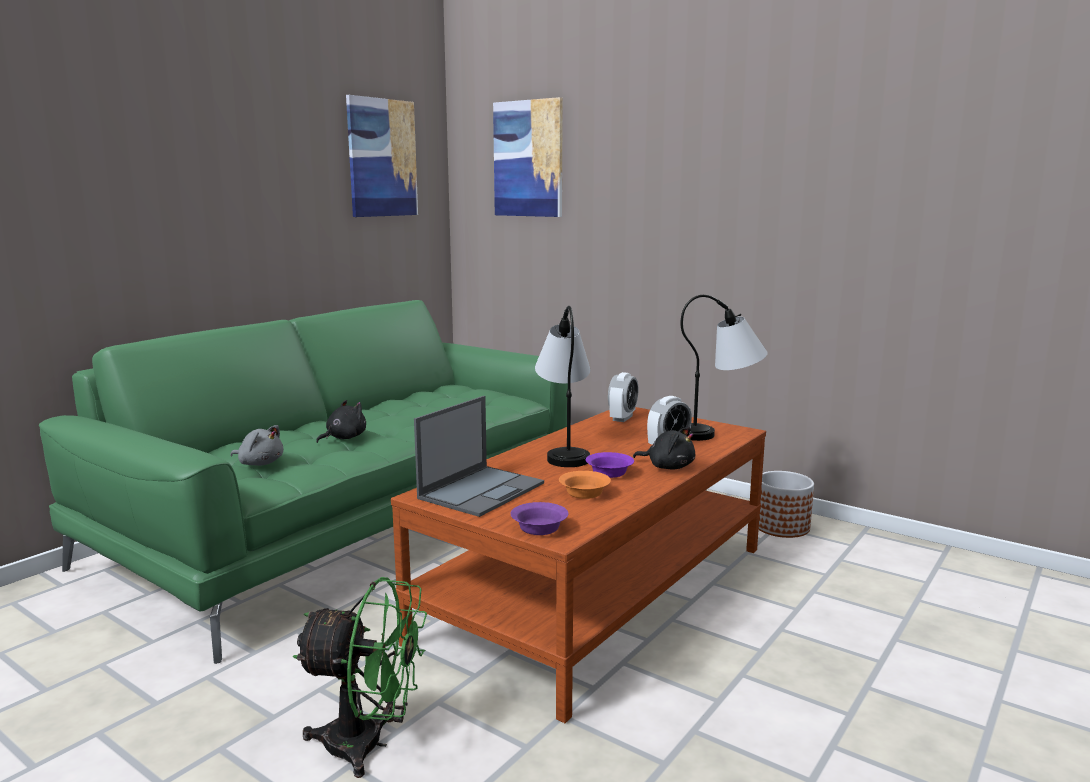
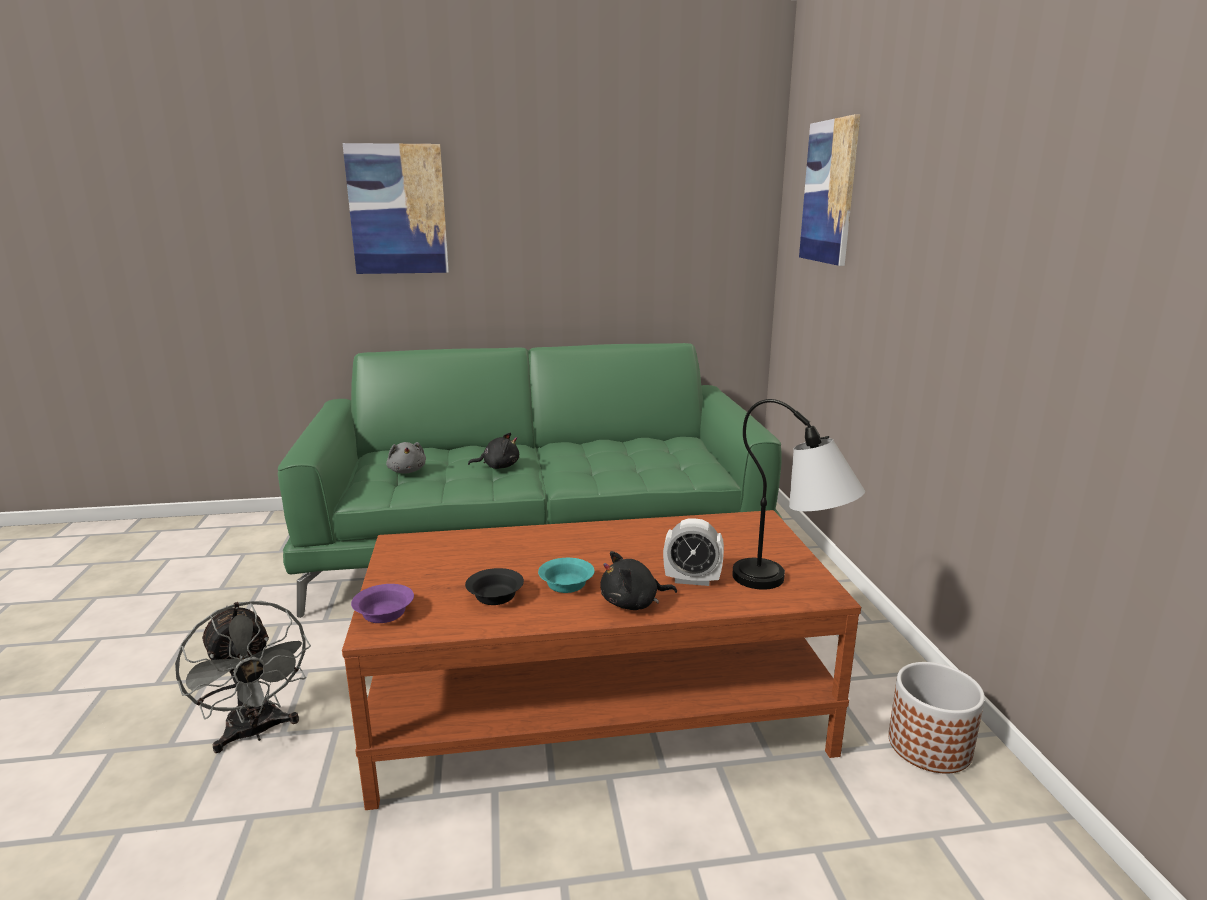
camera: 45 degrees right, 5 degrees up
(369, 744) = (256, 732): green fan -> grey fan
(382, 158) = (685, 191): picture -> picture (397, 210)
(482, 490) = (439, 556): laptop -> none
(565, 450) = (591, 543): table lamp -> none
(583, 494) = (494, 597): orange bowl -> black bowl
(610, 473) = (566, 585): purple bowl -> turquoise bowl
(622, 418) = (731, 527): alarm clock -> none
(668, 467) = (633, 603): black plush toy -> black plush toy turned 90 degrees clockwise

